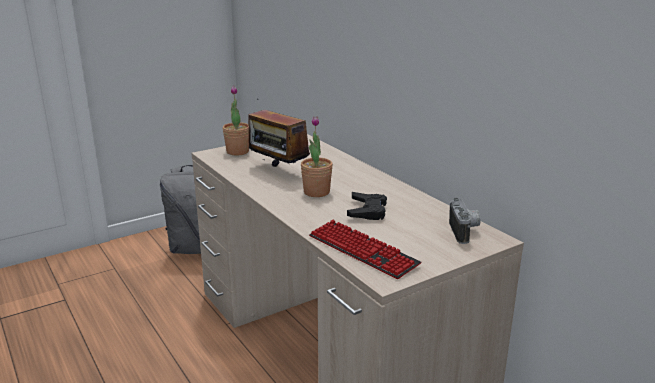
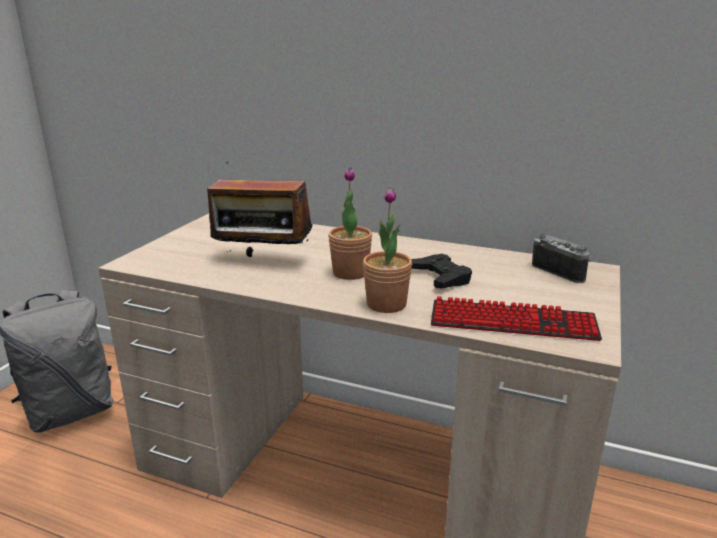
camera: 35 degrees left, 0 degrees up
(237, 152) = (169, 251): potted plant -> potted plant (386, 304)

